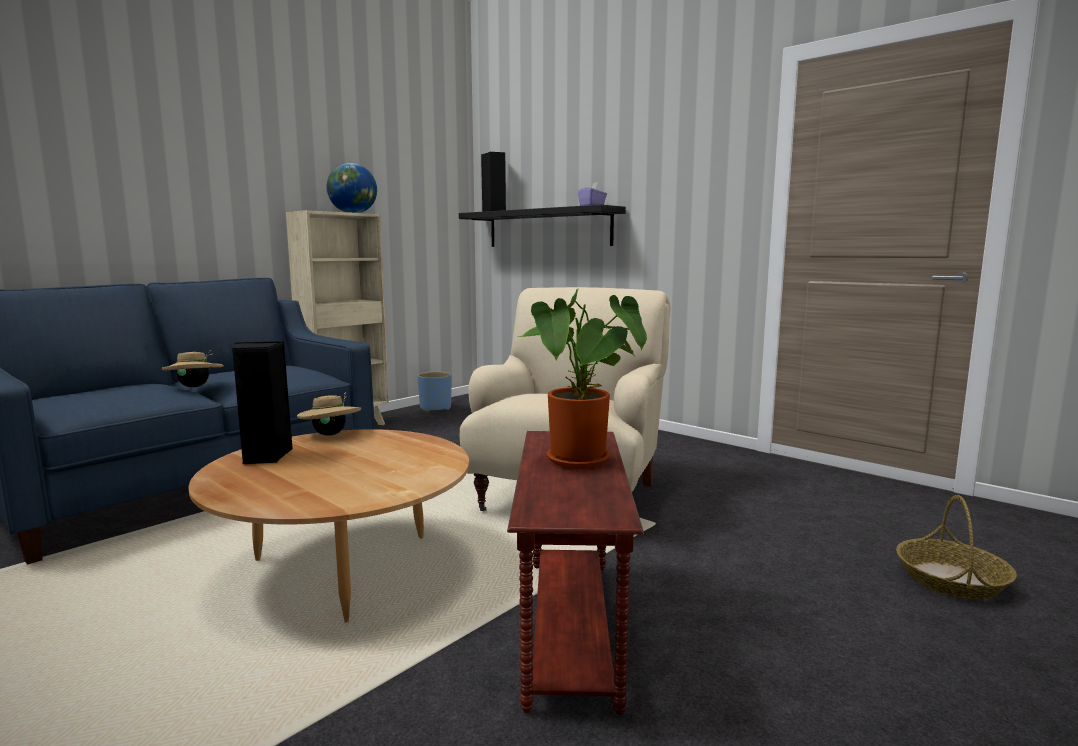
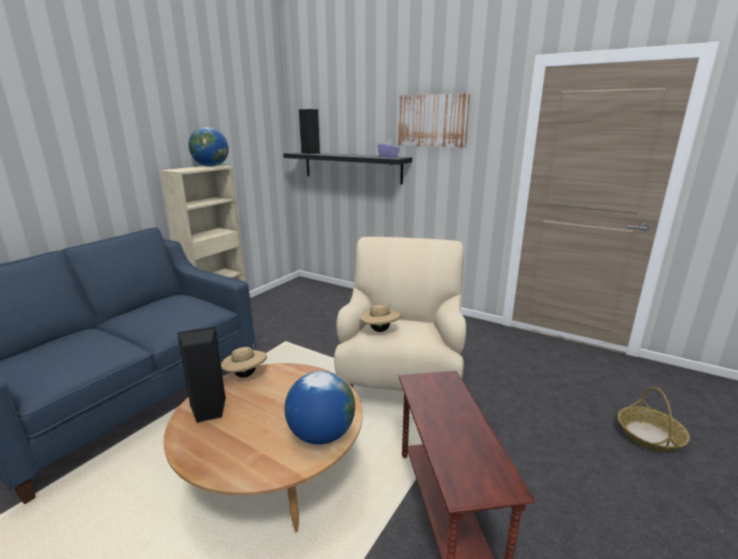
camera: 10 degrees left, 10 degrees up
(195, 386) = (124, 336): beige hat -> beige hat (380, 330)
(394, 483) = (321, 435): none -> globe
(435, 408) = (276, 296): blue planter -> none
(582, 462) = (456, 415): potted plant -> none
(651, 153) = (432, 120): none -> picture

